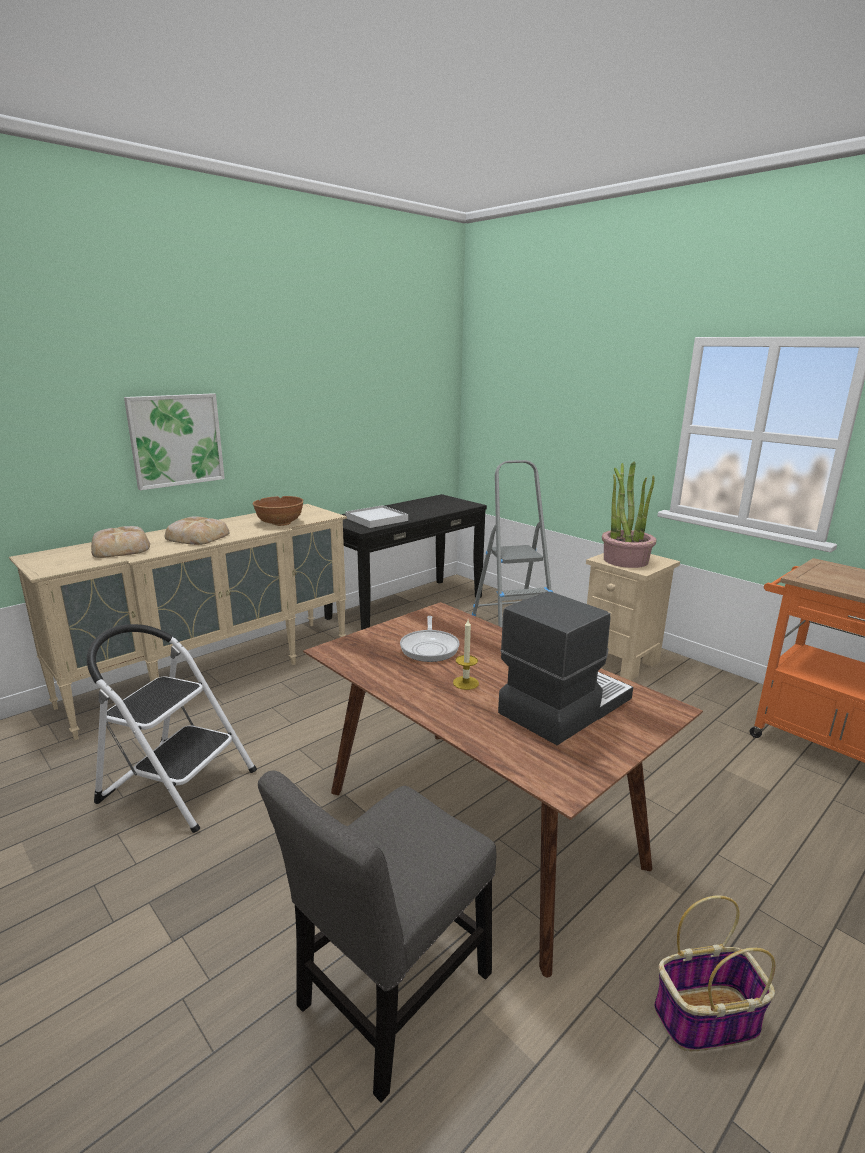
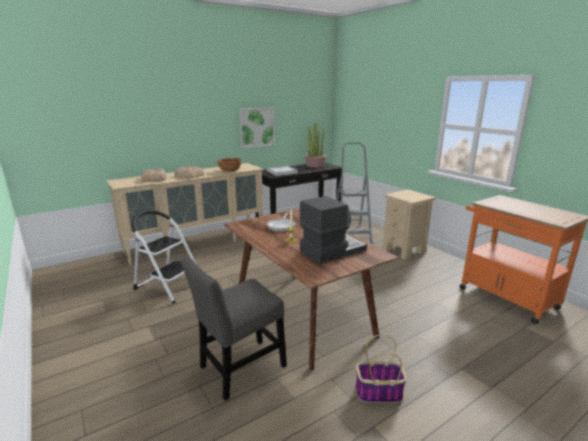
camera: 10 degrees right, 0 degrees up
(176, 440) = (183, 129): picture -> picture (256, 127)
(625, 560) = (405, 195): potted plant -> potted plant (315, 165)

